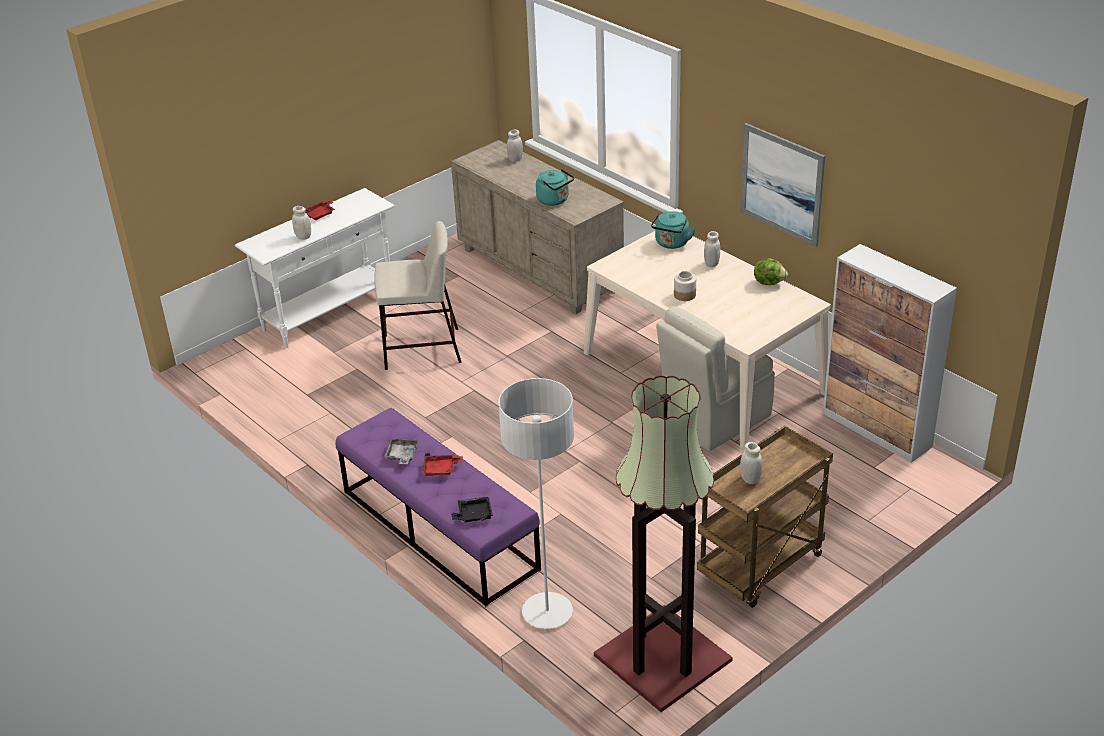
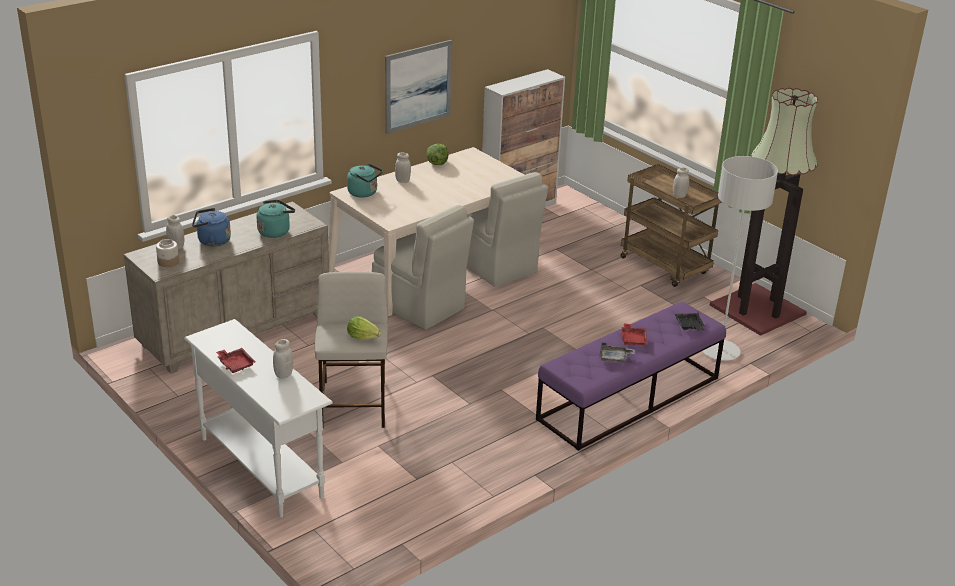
camera: 90 degrees left, 5 degrees down
(394, 280) = (362, 337): none -> lettuce
(528, 173) = (212, 241): none -> blue kettle
(607, 371) = (420, 306): none -> beige chair
(684, 295) = (447, 195): jar -> jar (168, 262)

